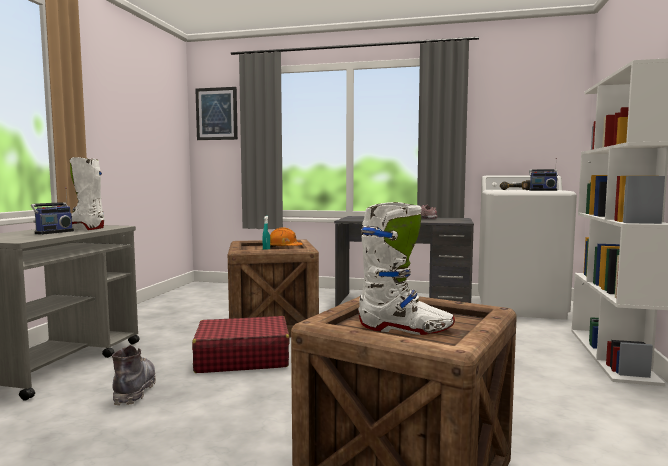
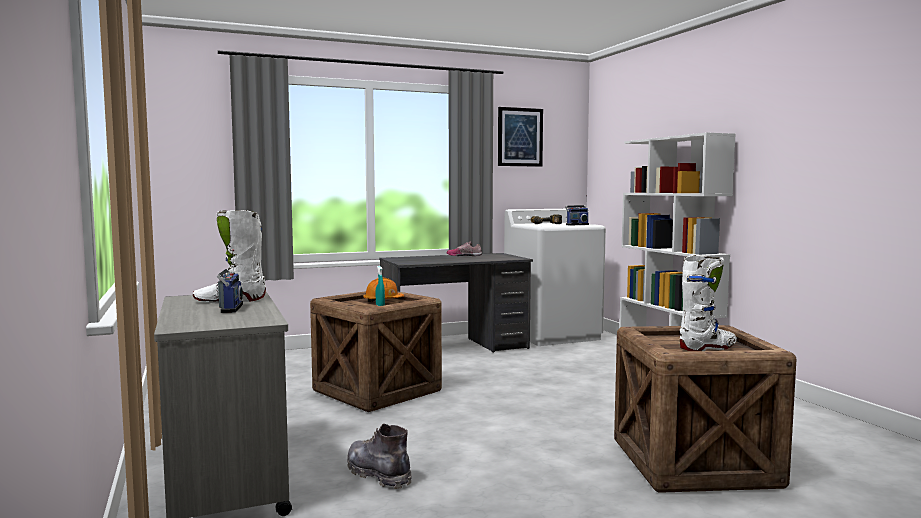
camera: 35 degrees left, 0 degrees up
(217, 114) = (189, 129): picture -> picture (520, 137)
(242, 358) = (415, 424): red suitcase -> none

